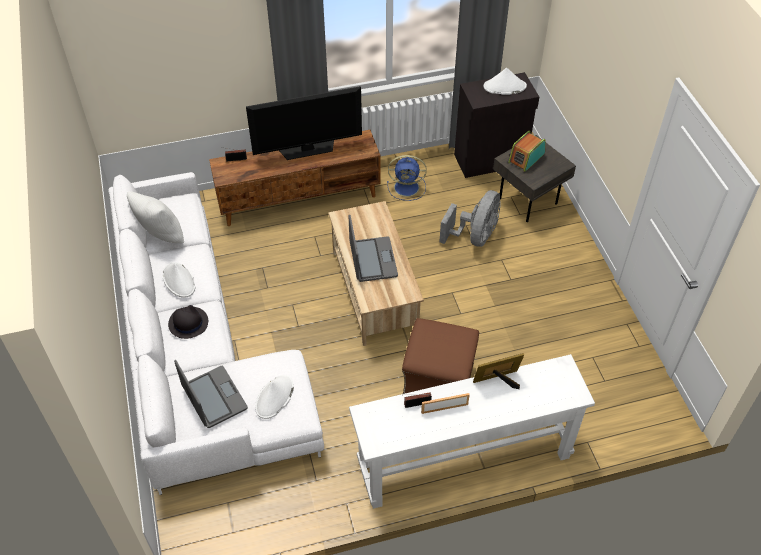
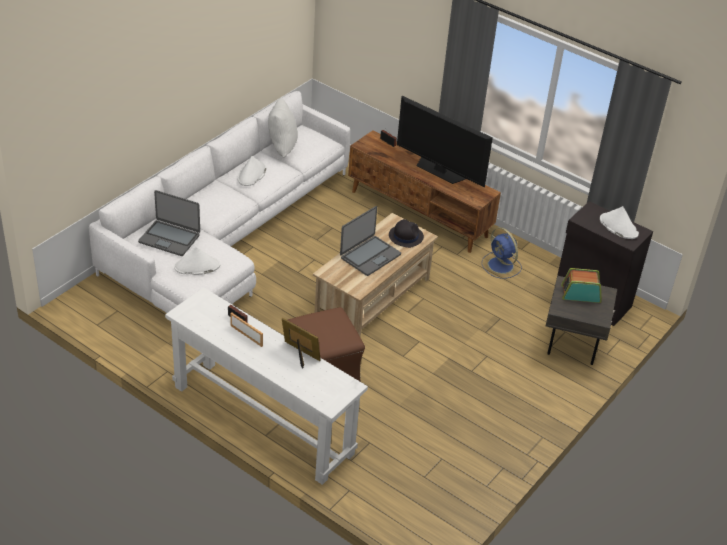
camera: 50 degrees right, 10 degrees down
(188, 323) = (220, 196): black hat -> black hat (405, 236)
(214, 398) = (169, 238): laptop -> laptop turned 90 degrees clockwise
(475, 237) = (493, 329): grey fan -> none

